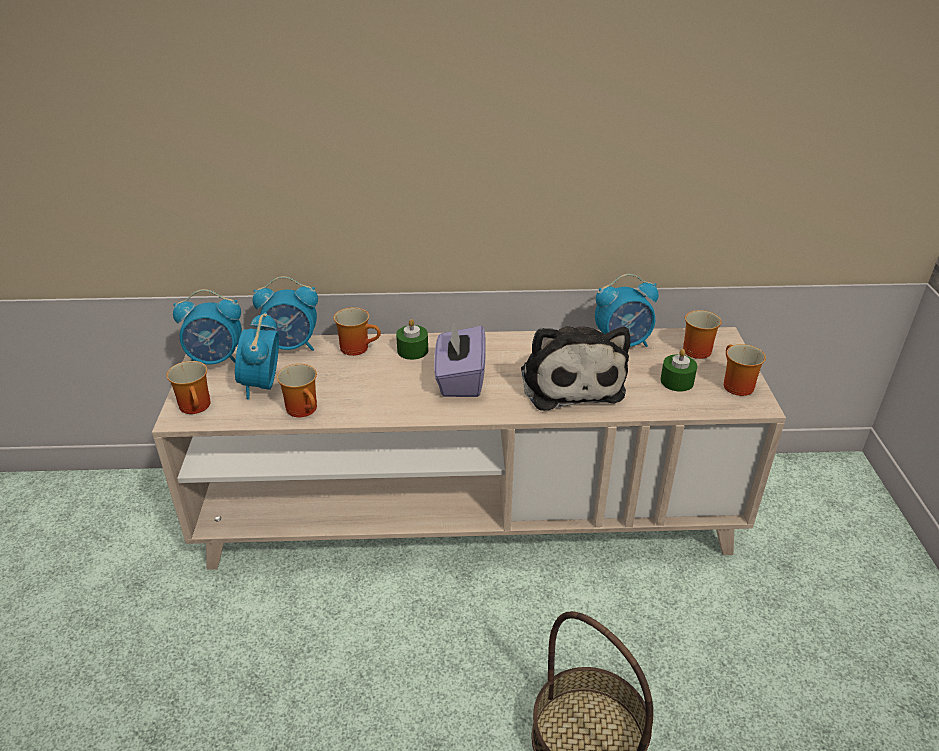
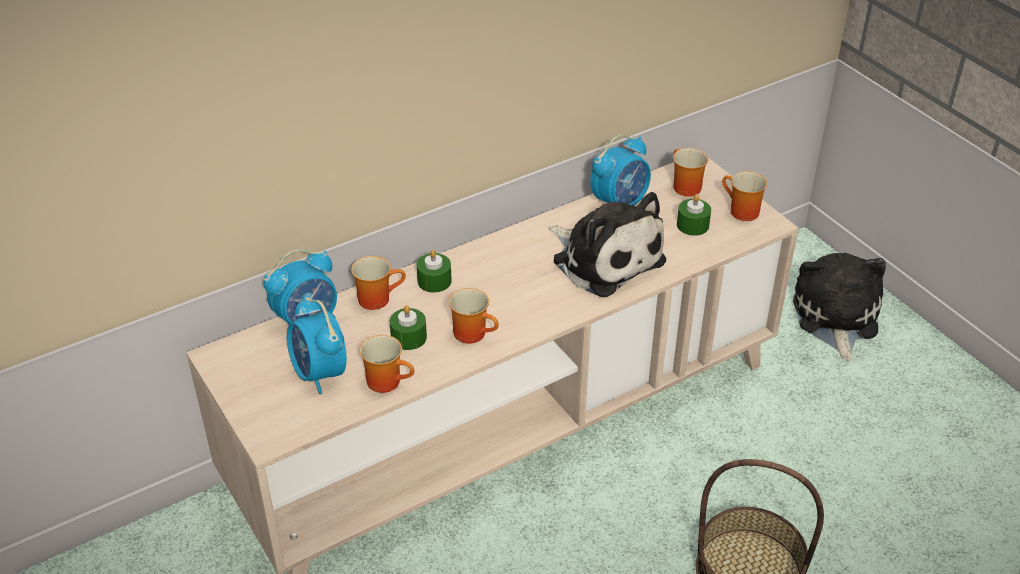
camera: 30 degrees left, 5 degrees up
(198, 406) = (276, 421): mug -> mug (474, 333)
(216, 360) = (242, 367): alarm clock -> none
(352, 383) = (408, 337): none -> green candle
(460, 379) = (506, 294): purple tissue box -> none
(842, 541) = (835, 318): none -> plush toy

